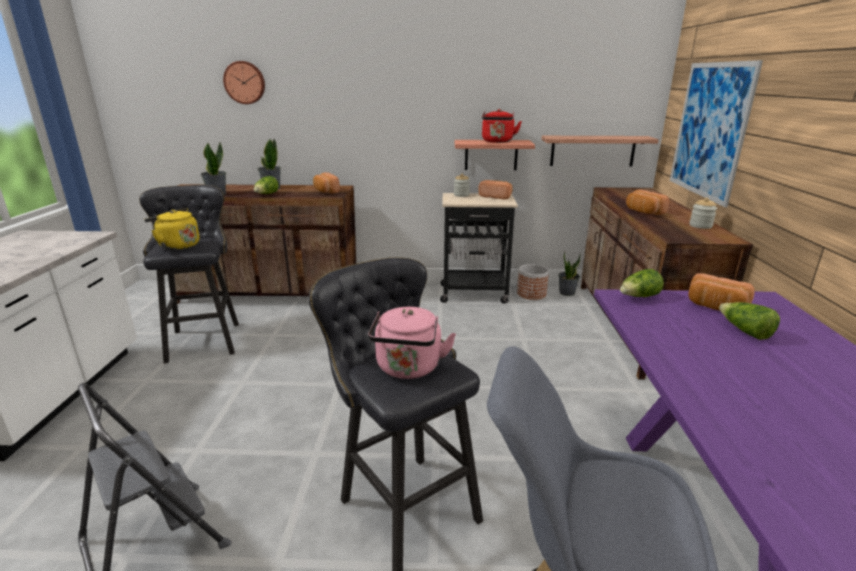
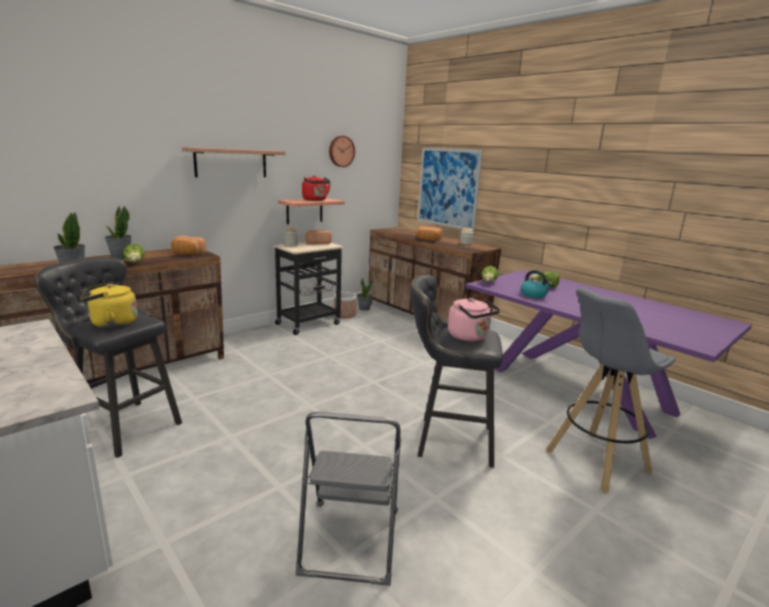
camera: 45 degrees left, 5 degrees down
(245, 82) = (71, 147): wall clock -> wall clock (341, 151)
(592, 151) = (365, 204): shelf -> shelf (231, 163)
(676, 340) = (534, 295): none -> kettle
(715, 307) = (520, 280): bread -> none

